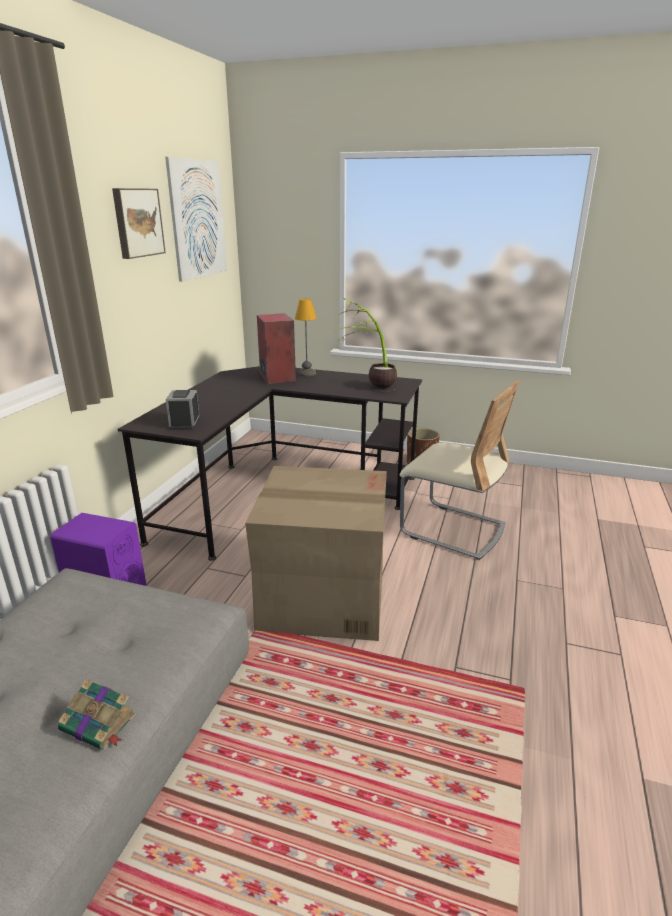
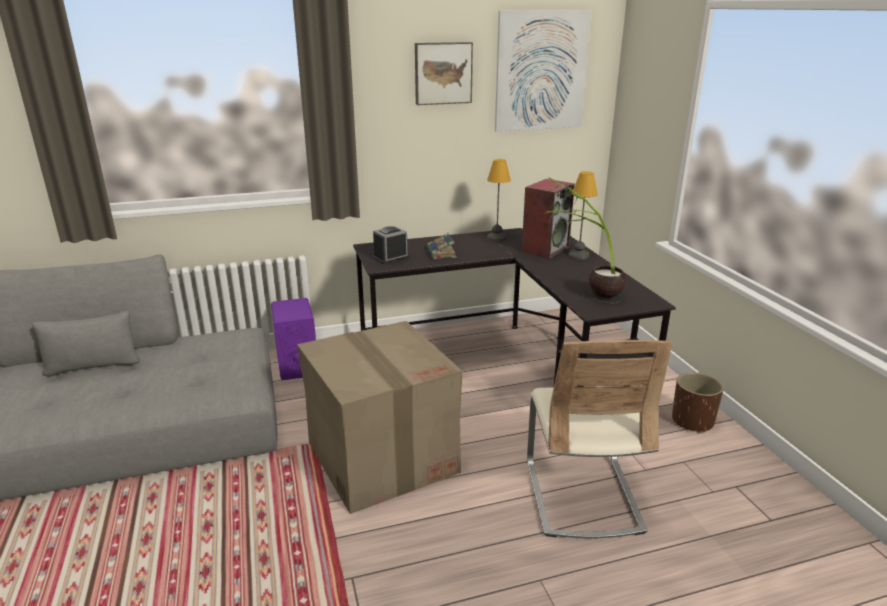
camera: 55 degrees right, 0 degrees up
(99, 723) = (117, 407): book -> book (441, 253)
(225, 382) = (496, 238): none -> table lamp

